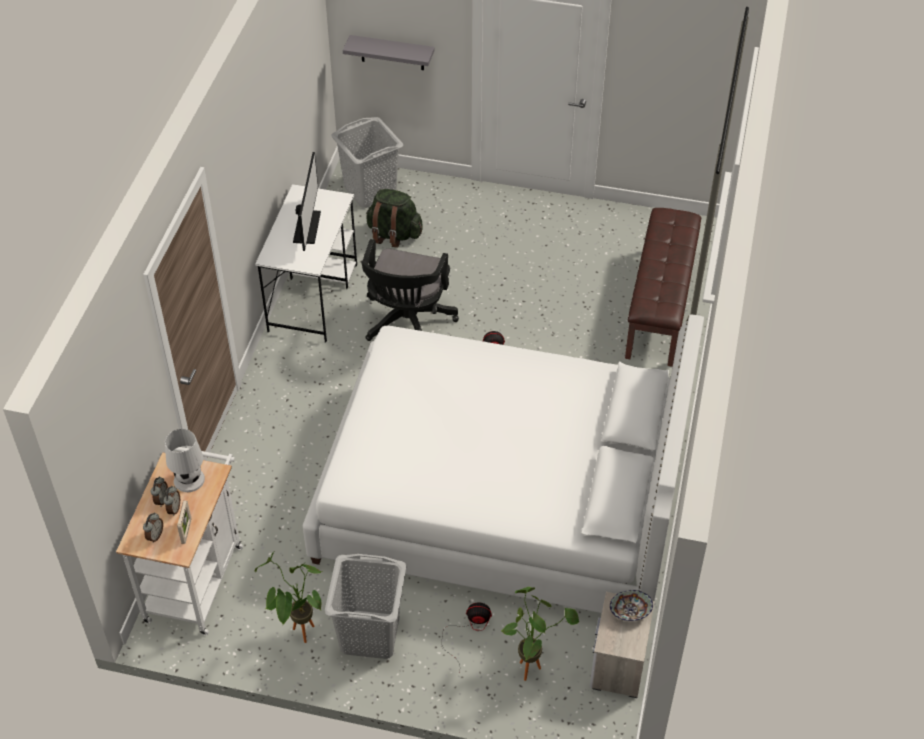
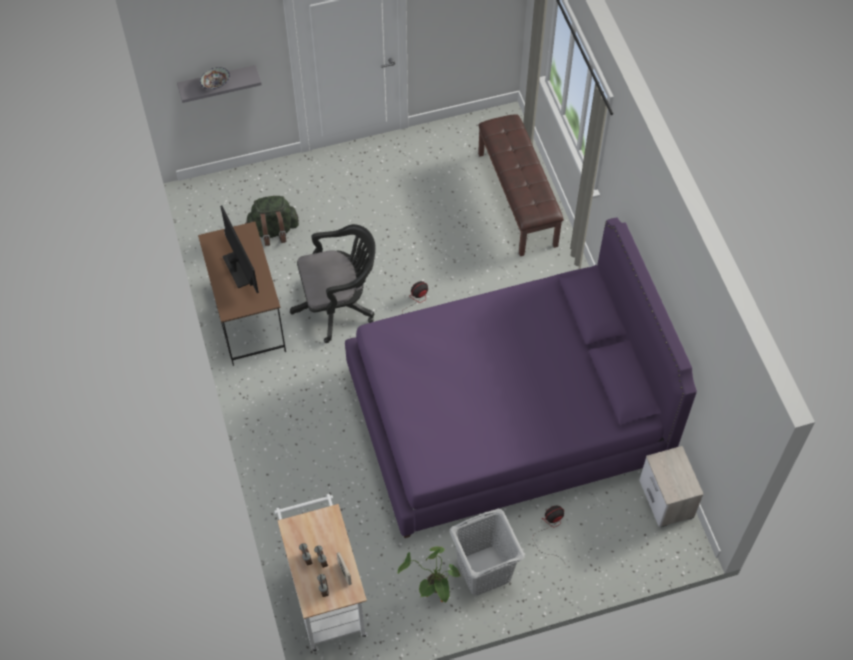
camera: 30 degrees left, 10 degrees up
(189, 479) = (315, 531): white table lamp -> none
(313, 296) = (247, 316): white desk -> brown desk
(370, 190) = (227, 199): grey laundry basket -> none
(407, 324) = (338, 305): black office chair -> black office chair turned 90 degrees counterclockwise
(502, 499) = (506, 416): white bed -> purple bed
(531, 665) = (610, 532): potted plant -> none
(630, 612) = (672, 462): bowl -> bowl (216, 84)

